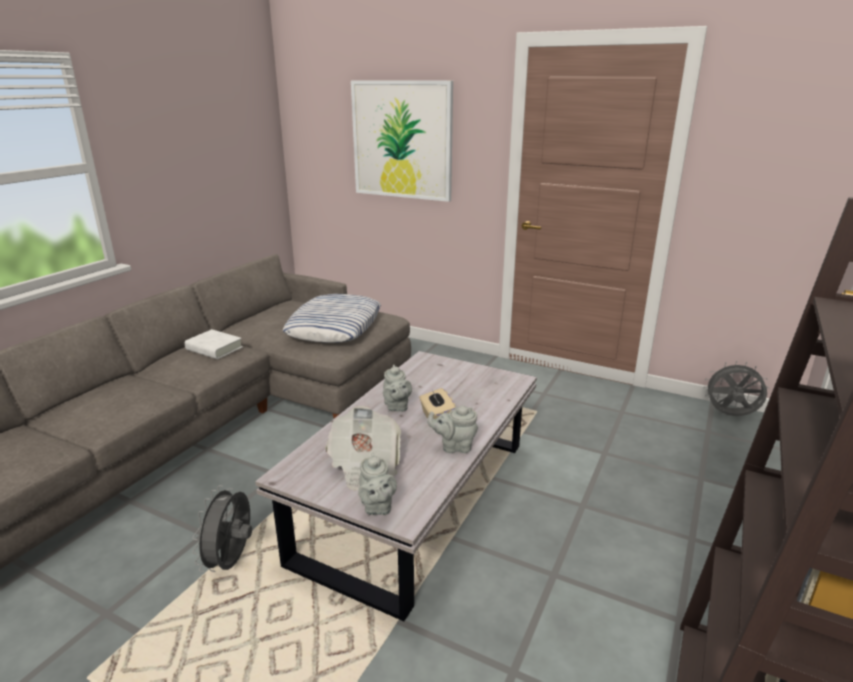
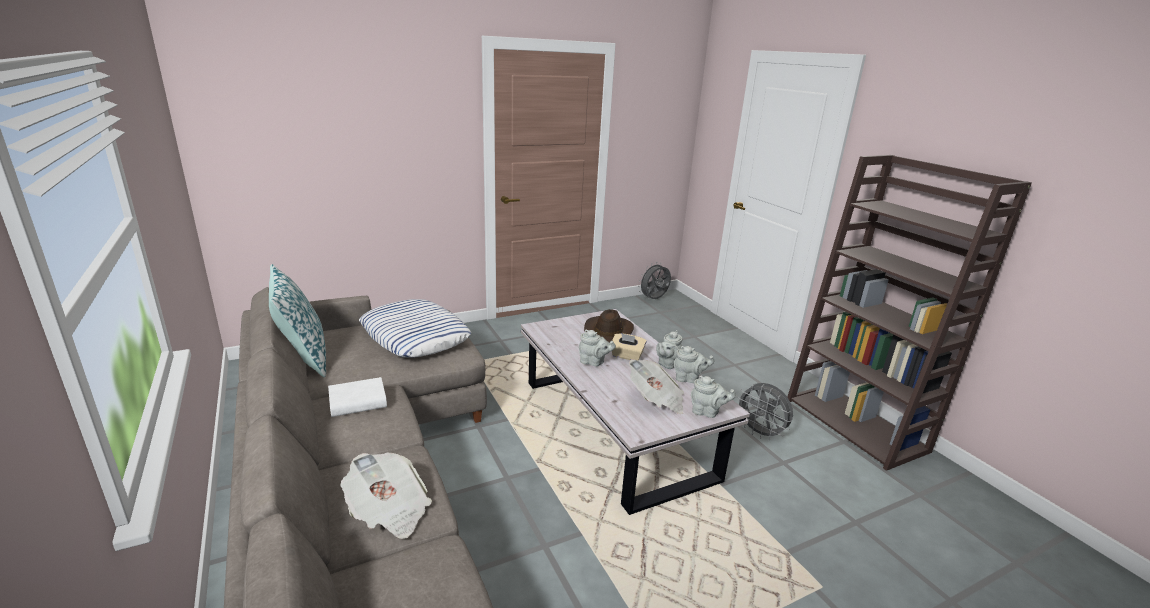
camera: 55 degrees left, 0 degrees up
(92, 413) = (389, 511): none -> newspaper
(232, 561) = (597, 540): grey fan -> grey fan (760, 433)
(257, 312) = (303, 357): none -> pillow
(402, 140) = (369, 135): picture -> none
(439, 471) = (689, 379): none -> grey teapot
(476, 391) = (608, 331): none -> brown hat

